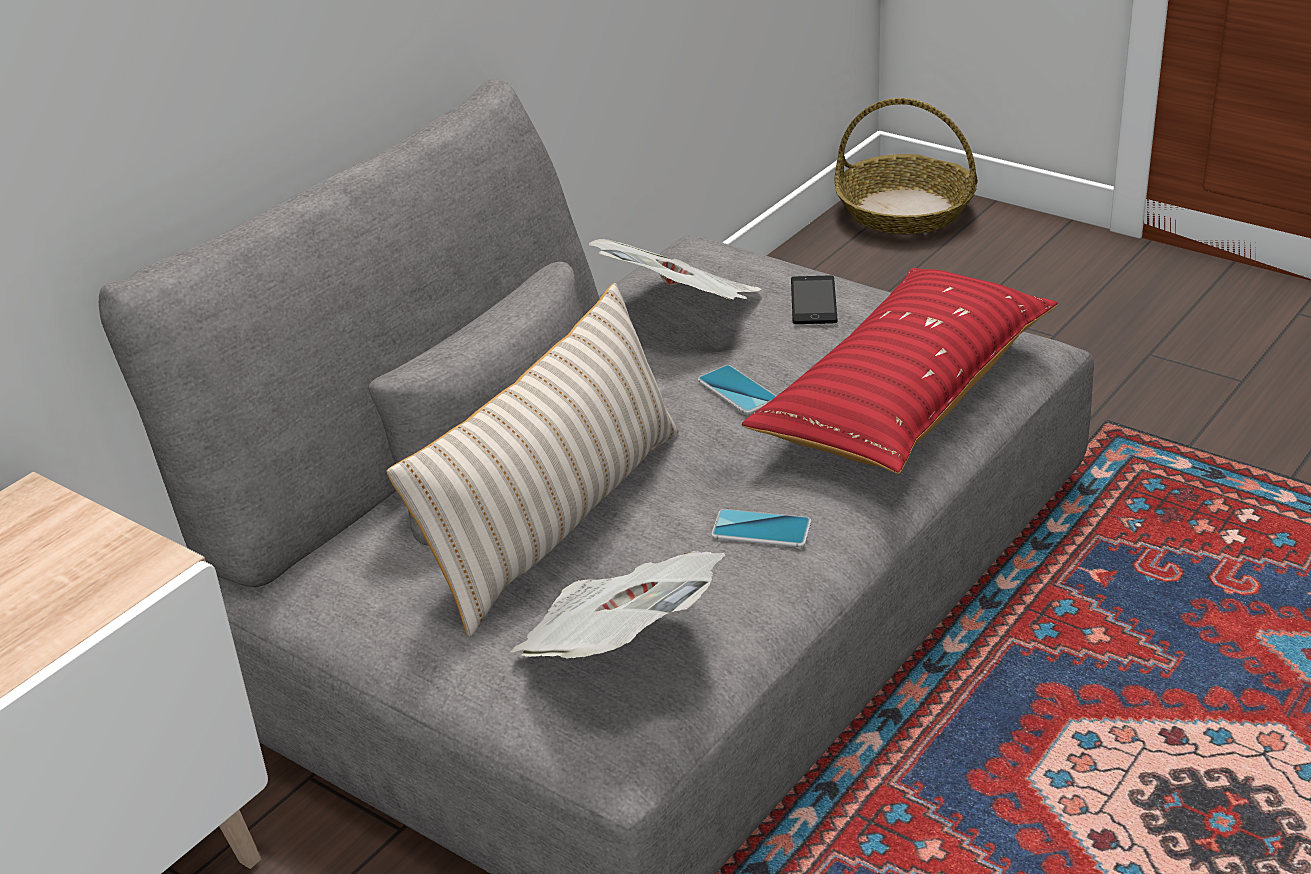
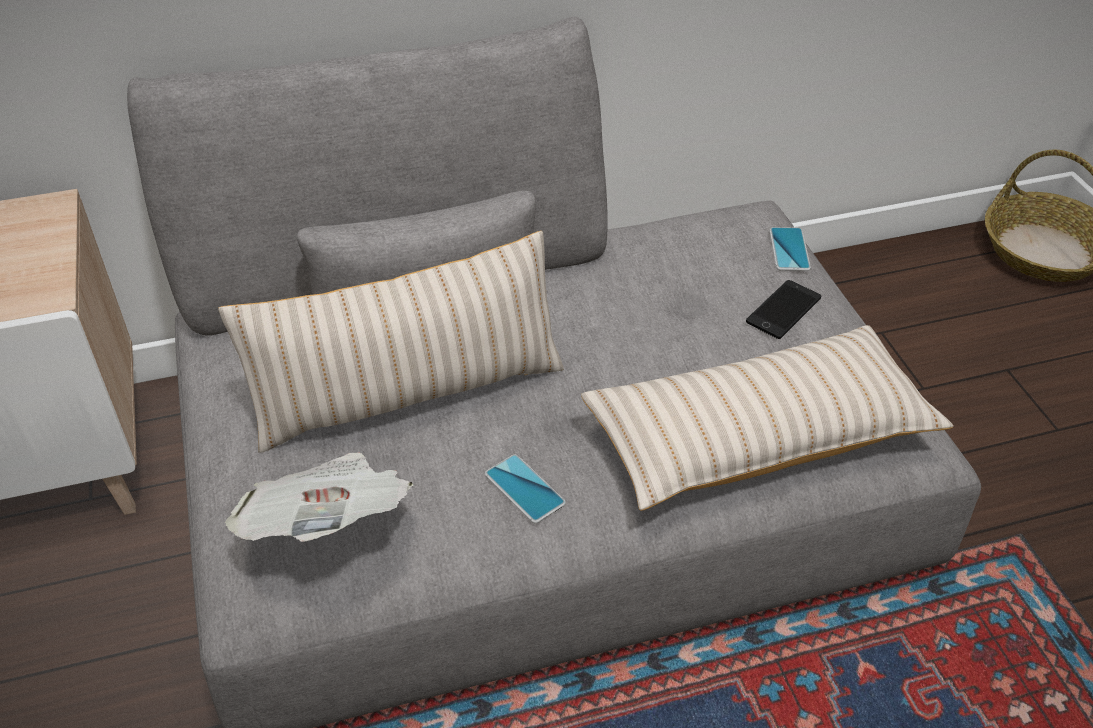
camera: 35 degrees right, 10 degrees up
(681, 309) = (679, 265): newspaper -> none
(737, 391) = (641, 358): phone -> phone (789, 250)
(905, 397) = (758, 437): red pillow -> beige pillow

